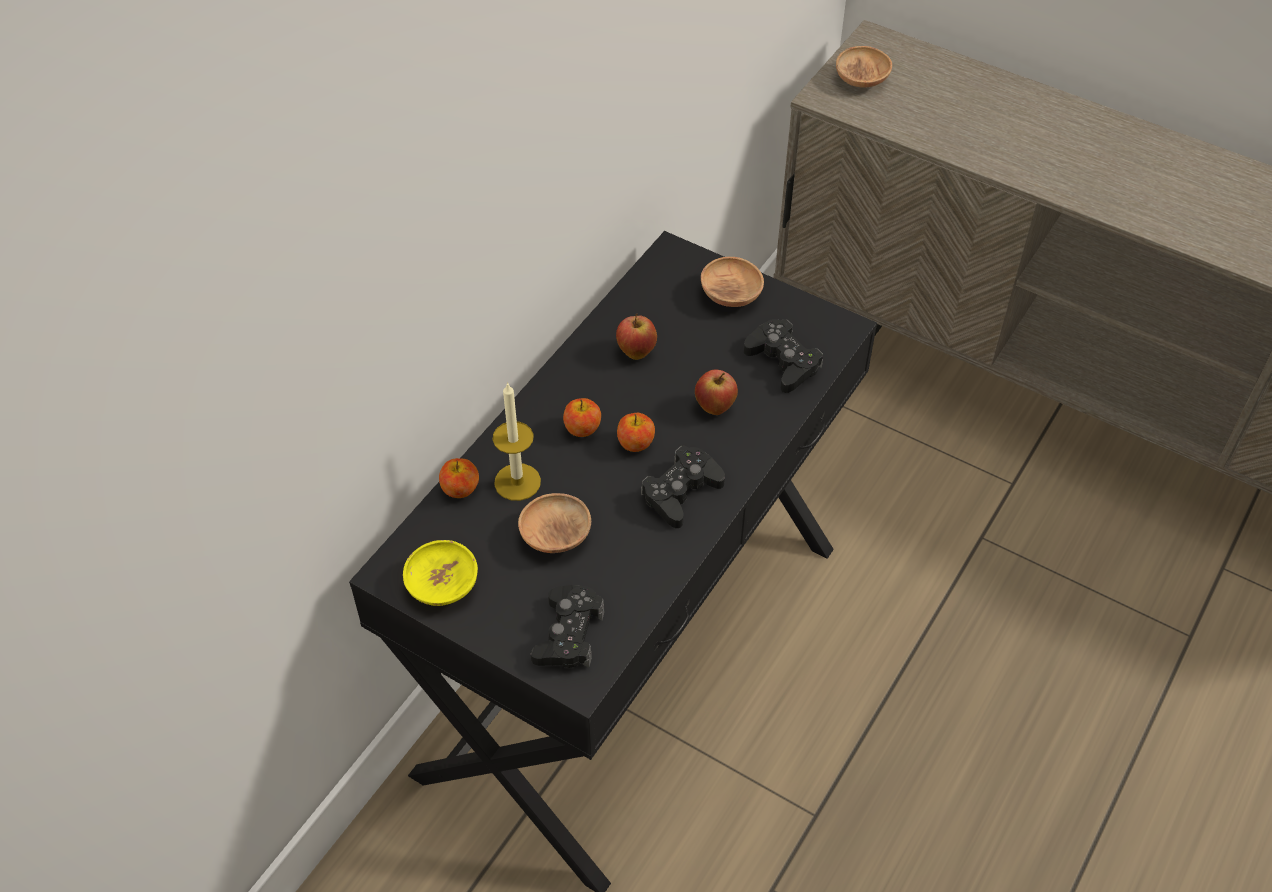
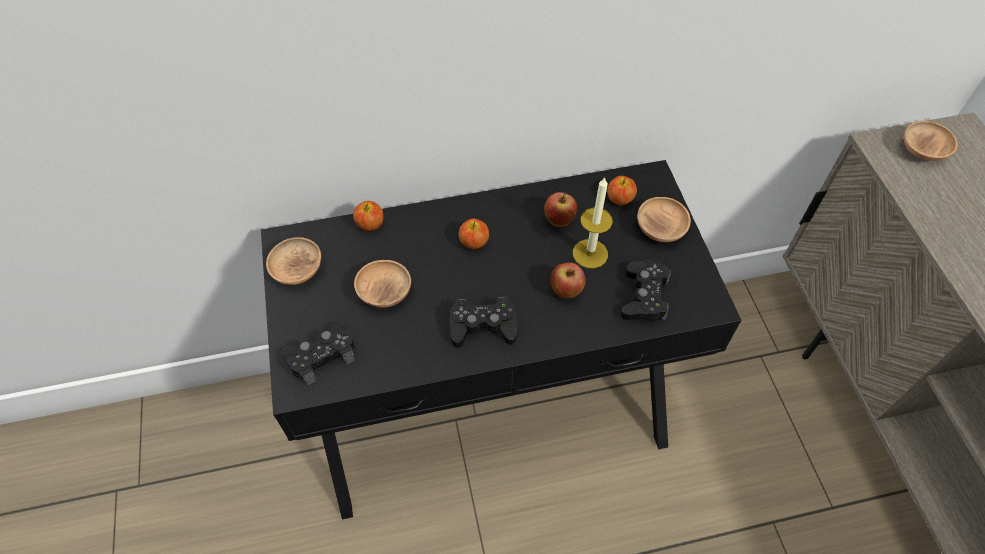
camera: 45 degrees right, 5 degrees up
(442, 585) = (297, 270): yellow bowl -> brown bowl
(517, 482) = (403, 244): candle -> candle (590, 253)
(636, 443) = (493, 275): apple -> apple (620, 199)

